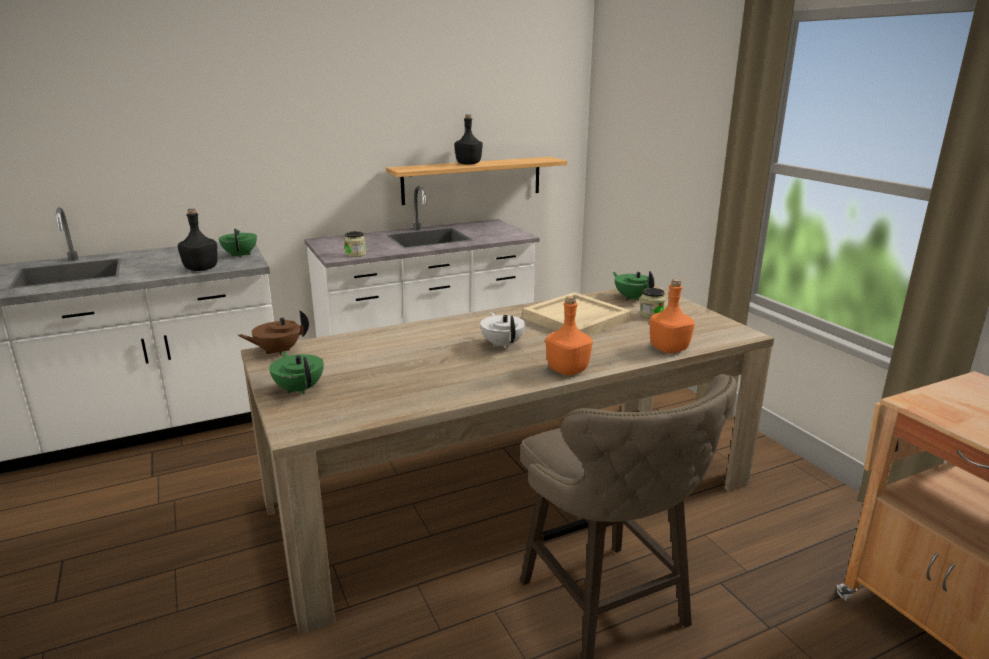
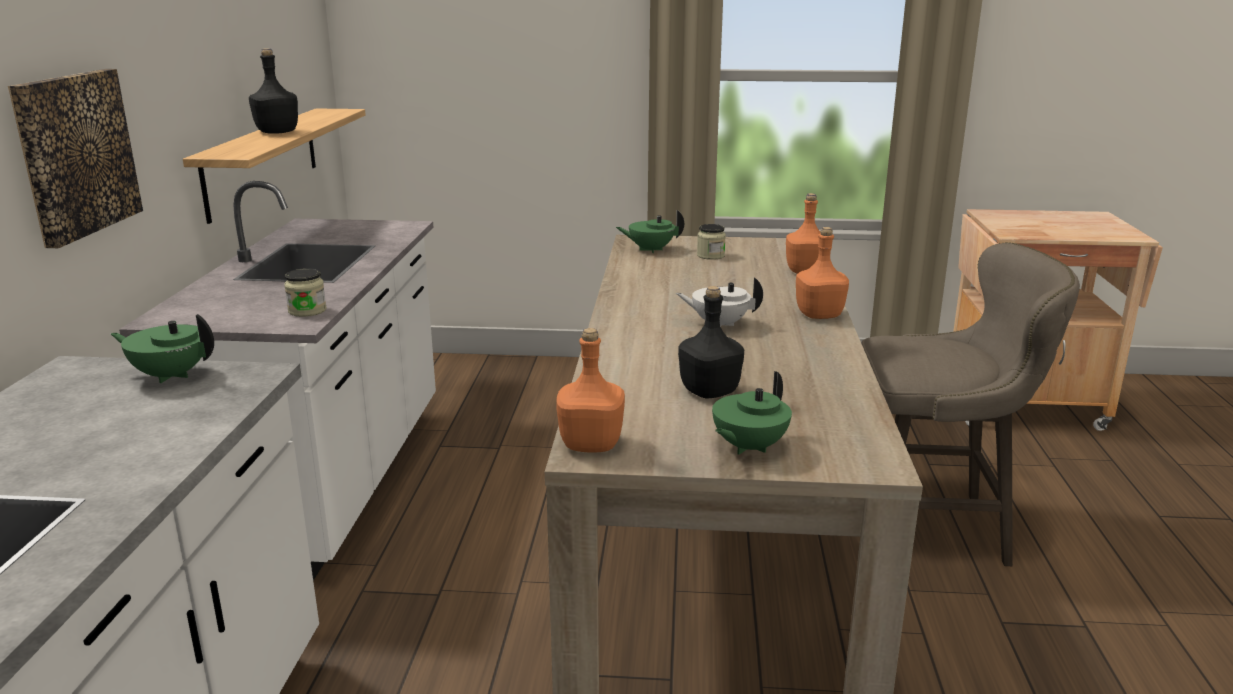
camera: 60 degrees left, 0 degrees up
(201, 269) = (205, 414): black bottle -> black bottle (710, 391)
(277, 351) = (589, 444): brown teapot -> orange bottle
(294, 153) = (75, 154): none -> picture
(299, 389) = (748, 447): green teapot -> green teapot turned 45 degrees counterclockwise
(576, 319) = (685, 282): beige tray -> none

